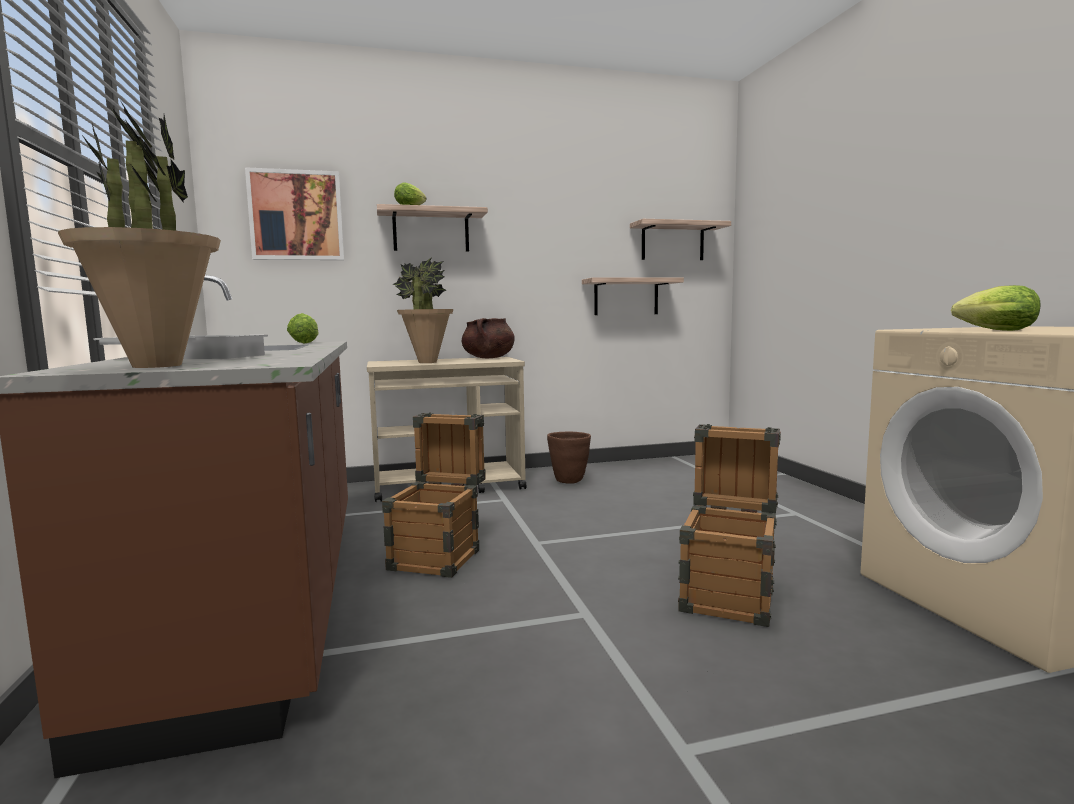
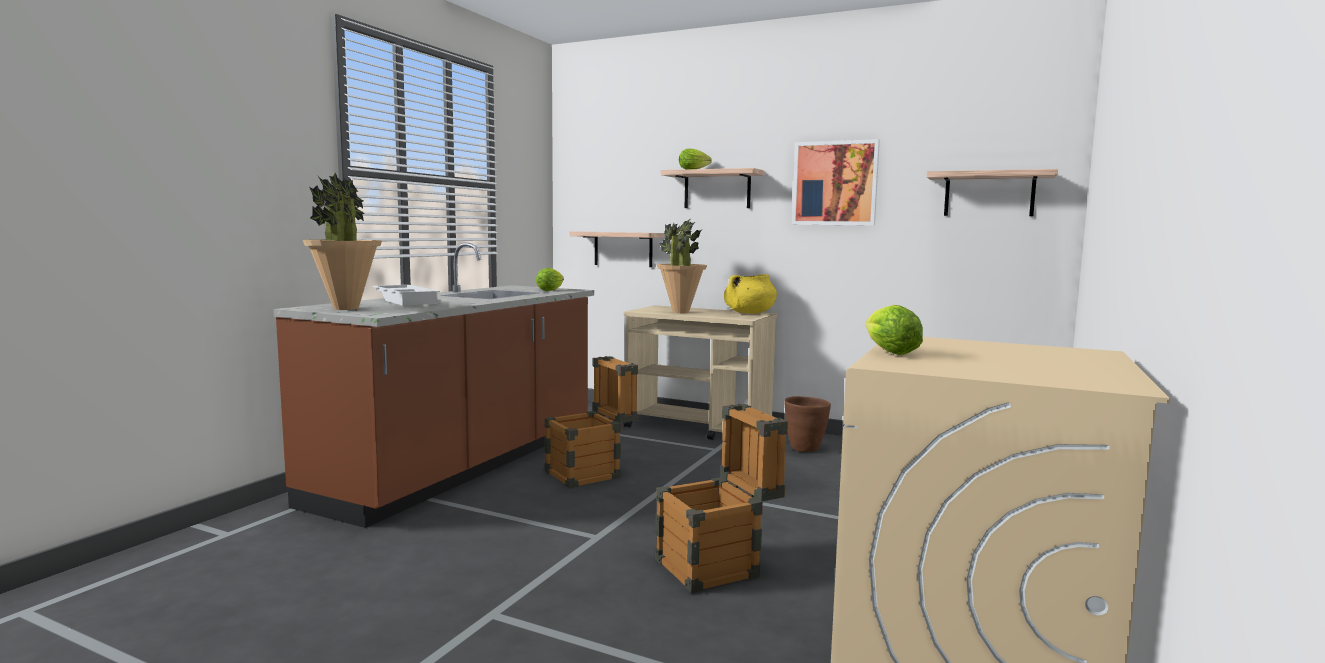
camera: 40 degrees right, 0 degrees up
(296, 215) = (614, 180): picture -> picture (835, 183)
(488, 358) = (749, 313): brown cooking pot -> yellow cooking pot
(626, 297) = (920, 258): shelf -> shelf (623, 249)

